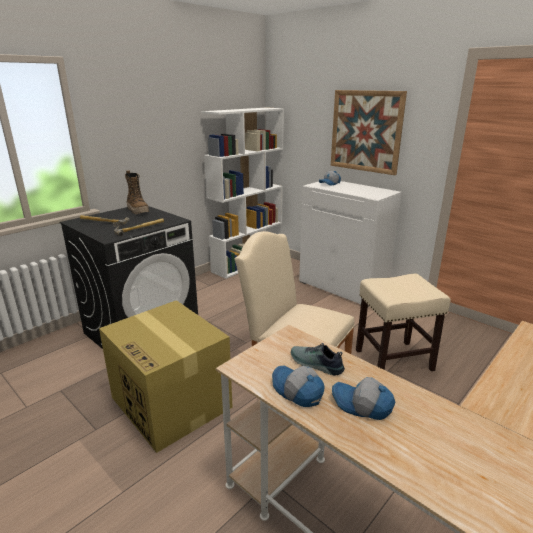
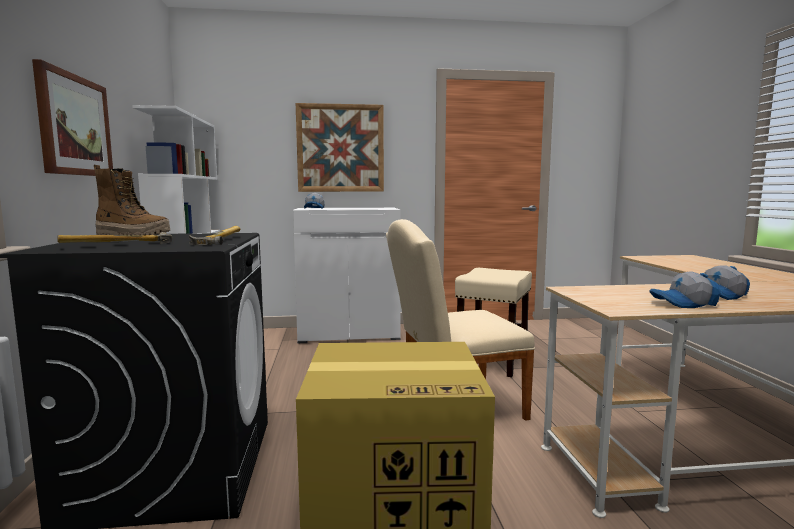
camera: 50 degrees left, 15 degrees down
(145, 138) = (74, 125): none -> picture
(315, 364) = (638, 293): shoe -> none

